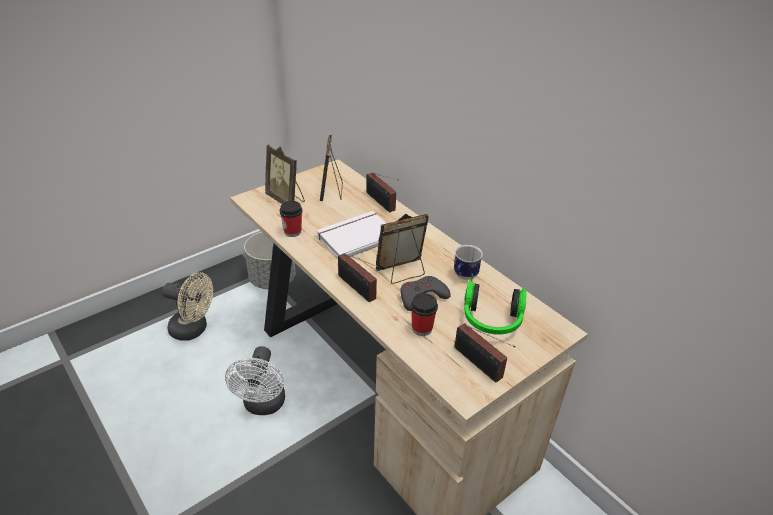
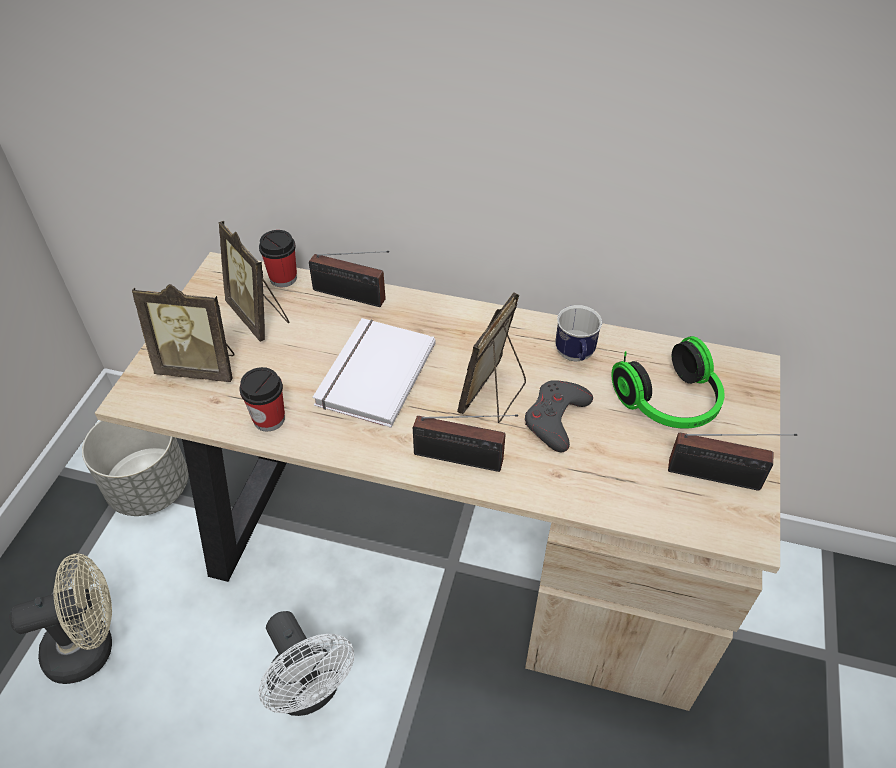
camera: 35 degrees left, 10 degrees up
(422, 328) = (604, 468): cup -> cup (283, 278)

